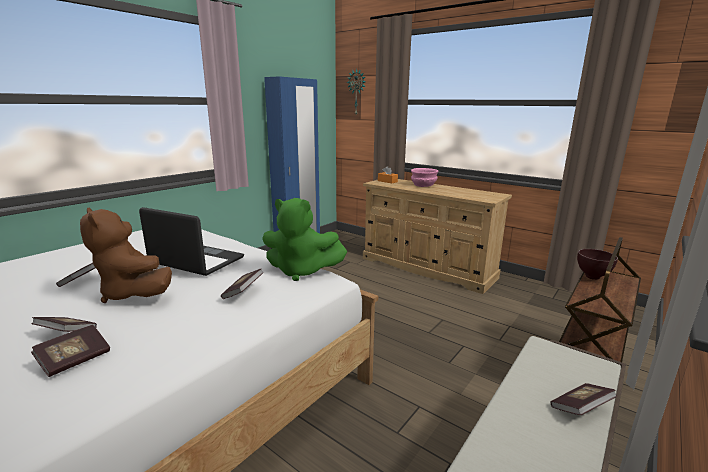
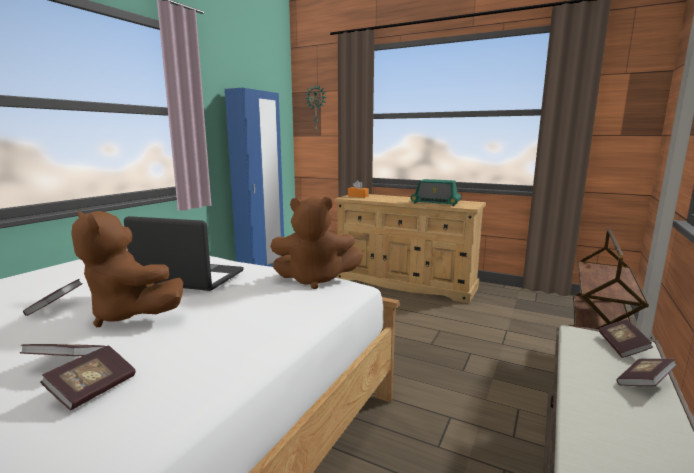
camera: 10 degrees left, 5 degrees down
(243, 292) = (264, 302): book -> book (622, 347)
(301, 271) = (315, 280): green plush toy -> brown plush toy
(424, 185) = (396, 198): pink bowl -> none
(458, 193) = (435, 203): none -> radio
(591, 277) = (588, 269): brown bowl -> none

